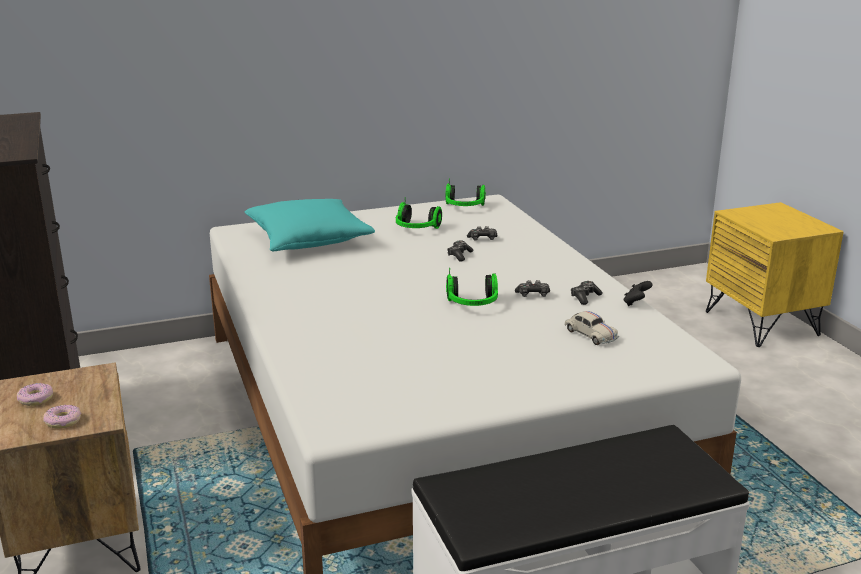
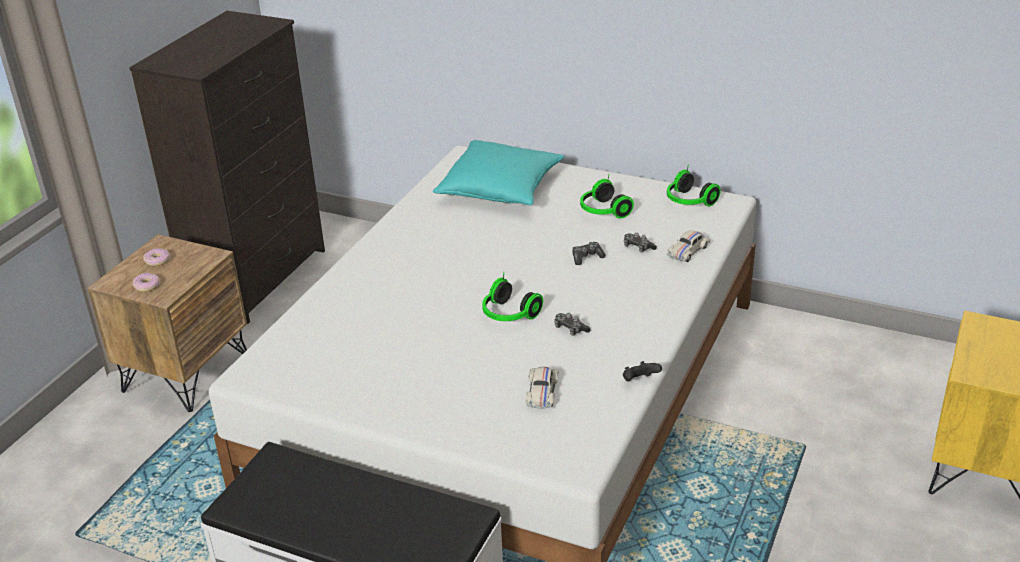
camera: 45 degrees right, 10 degrees up
(519, 231) = (688, 251): none -> white toy car
(585, 297) = (608, 353): game controller -> none

